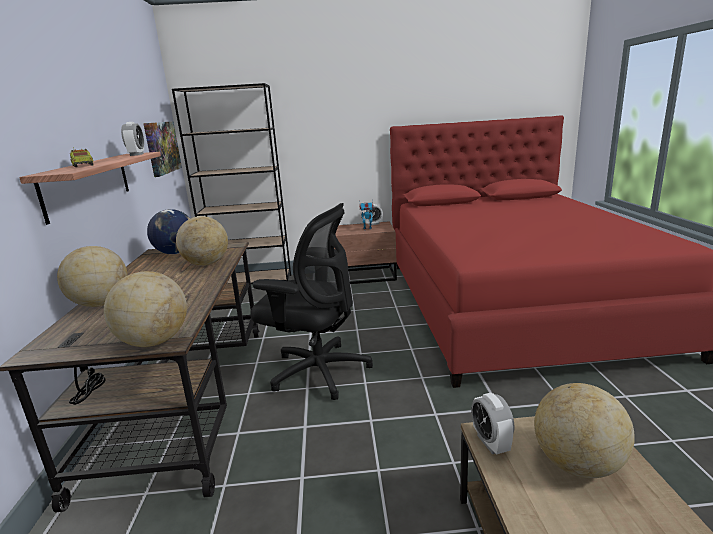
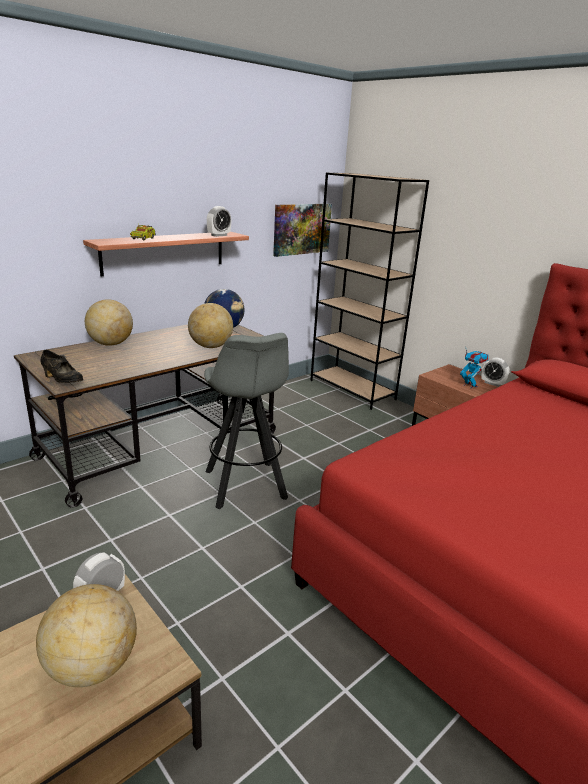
camera: 50 degrees right, 5 degrees up
(154, 342) = (62, 381): globe -> black shoe
(313, 372) = (245, 486): black office chair -> grey stool

